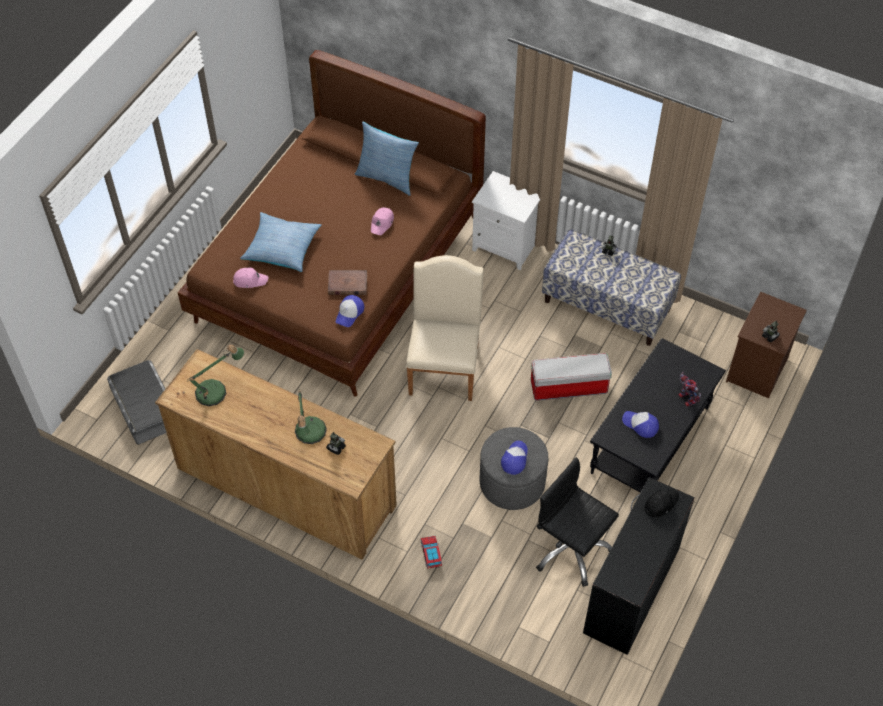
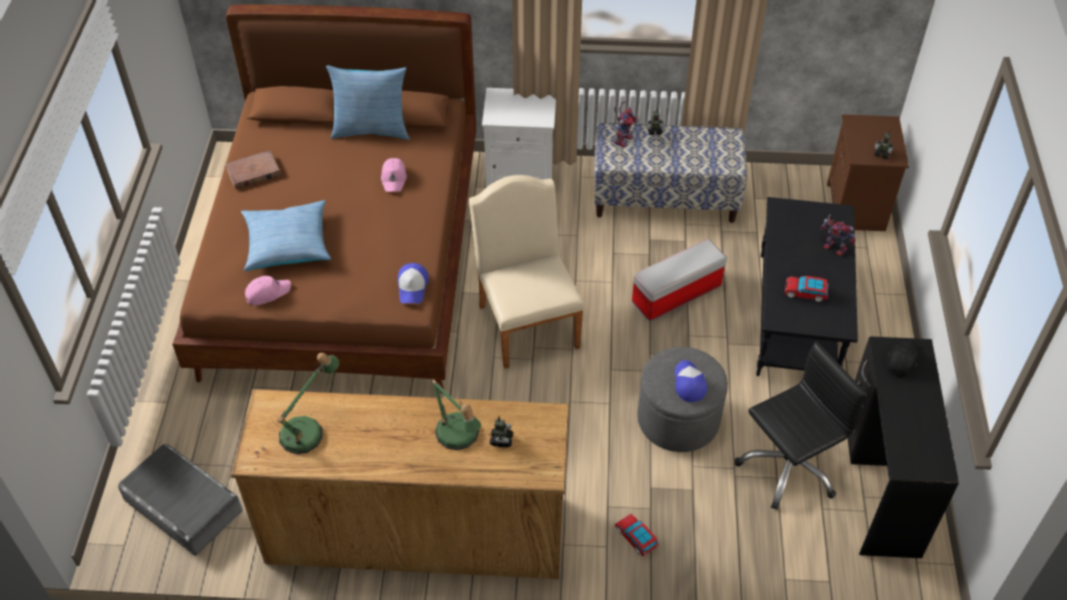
camera: 25 degrees left, 5 degrees down
(347, 284) = (391, 257): brown book -> brown book (253, 172)
(571, 549) = (788, 466): black office chair -> black office chair turned 135 degrees clockwise
(580, 248) = (623, 138): none -> toy robot
(640, 425) = (805, 293): cap -> toy car

